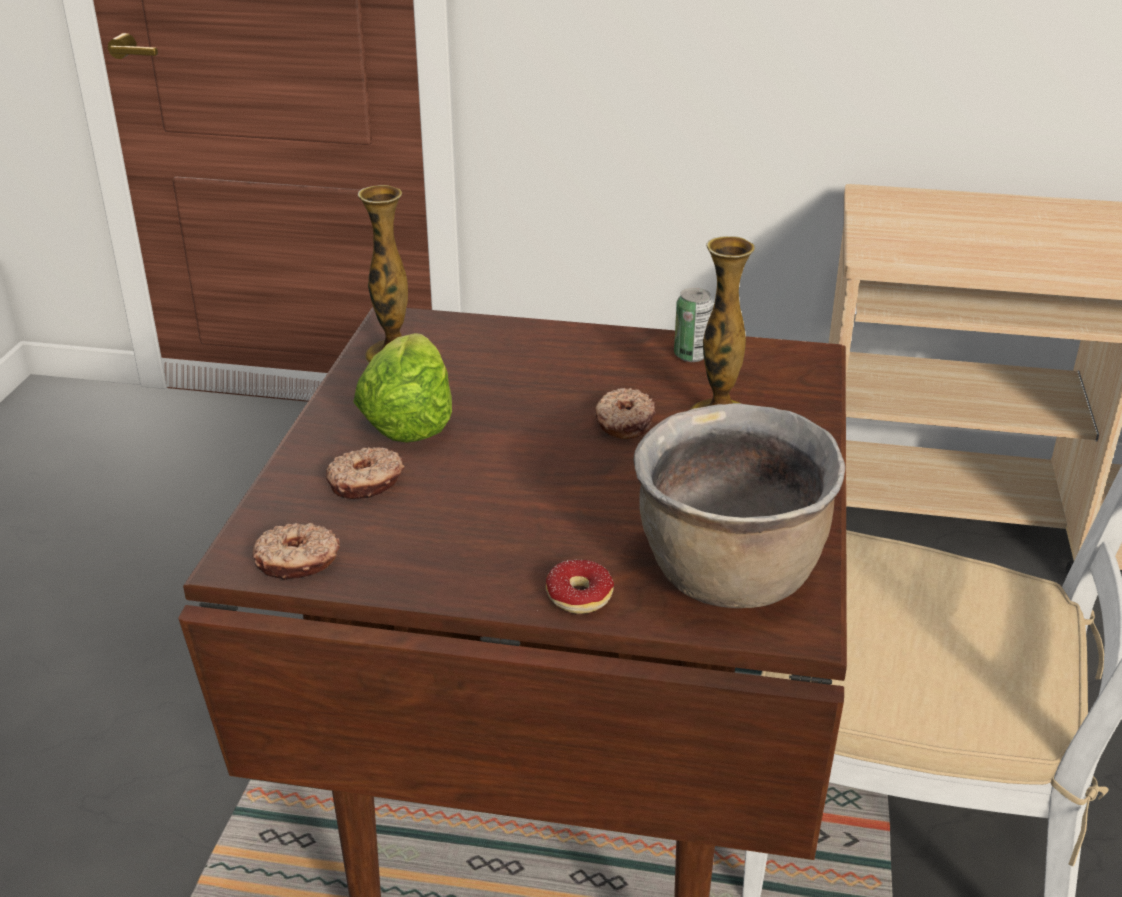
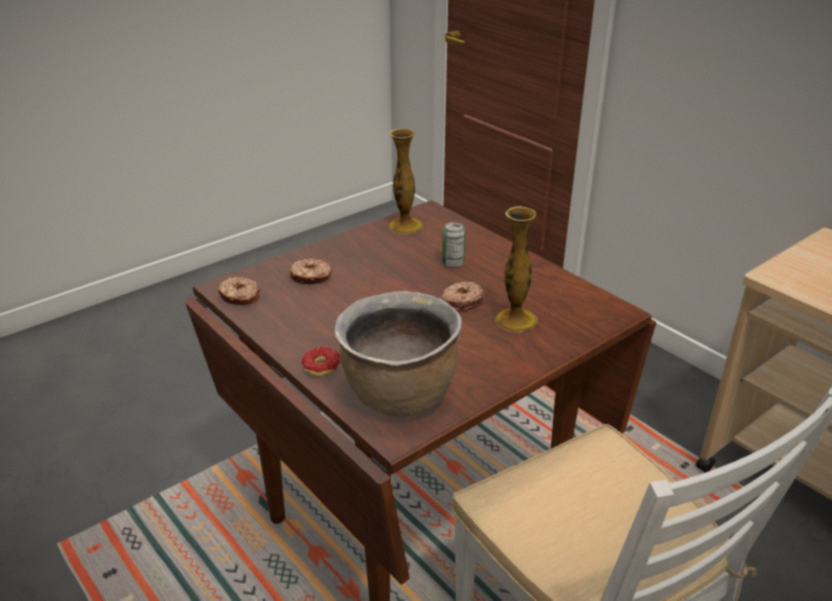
camera: 40 degrees right, 0 degrees up
(408, 418) = (368, 257): lettuce -> none
(691, 355) = (549, 284): can -> can (453, 263)

